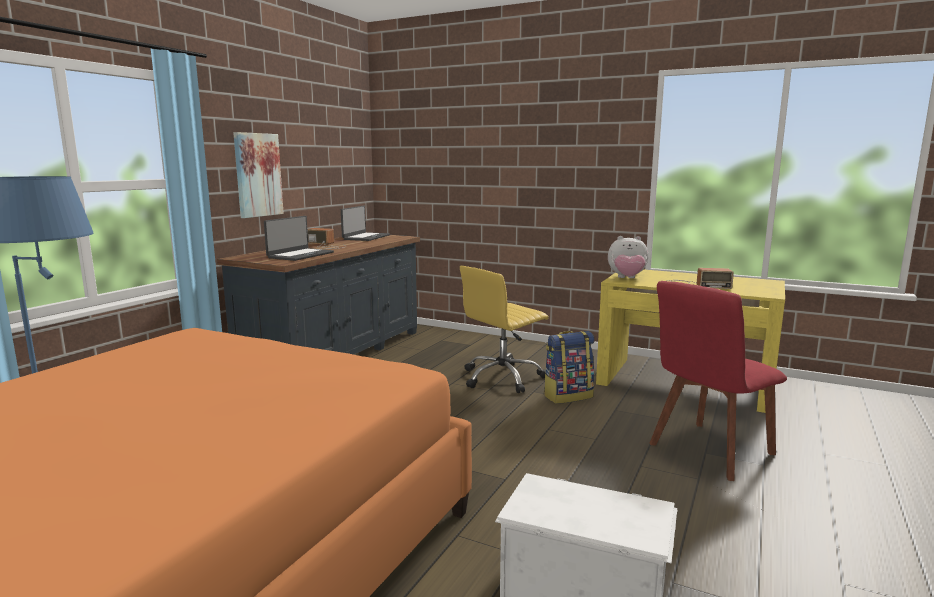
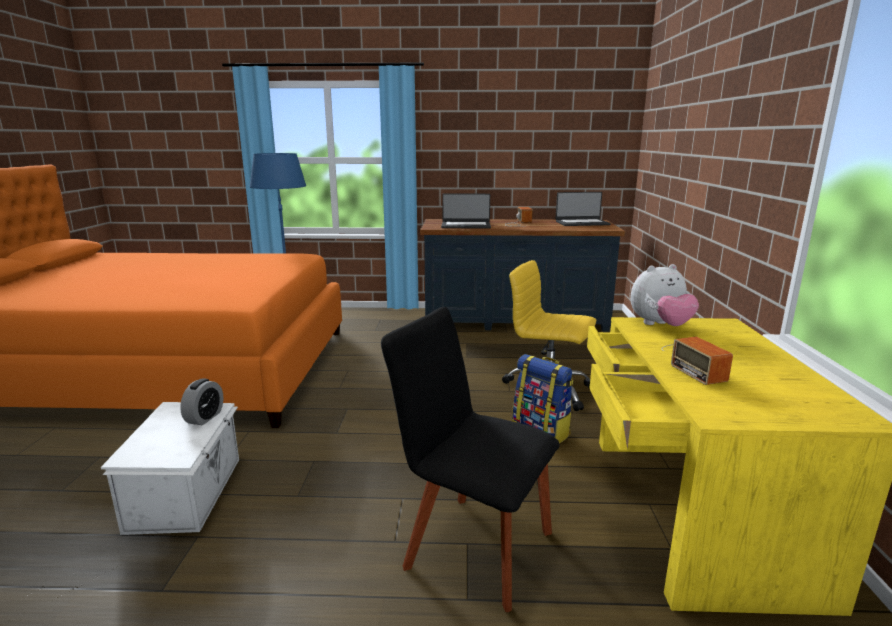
camera: 65 degrees right, 5 degrees up
(257, 175) = (476, 156): picture -> none
(562, 489) = (205, 417): none -> alarm clock
(627, 278) = (660, 325): plush toy -> plush toy turned 90 degrees counterclockwise
(708, 451) = (472, 545): red chair -> black chair

